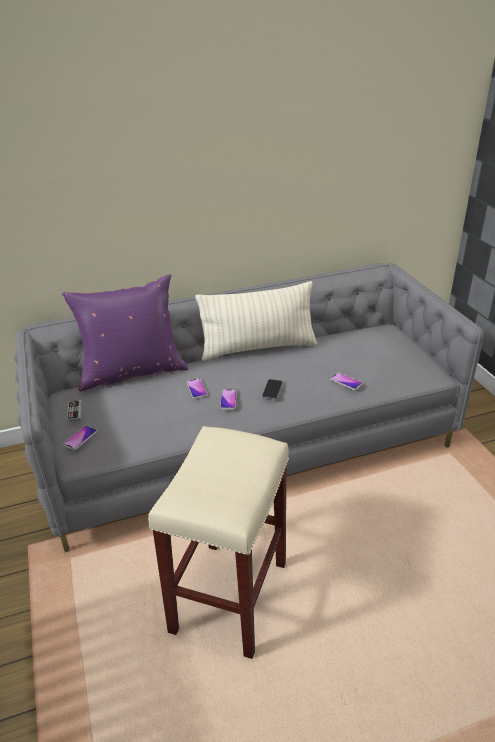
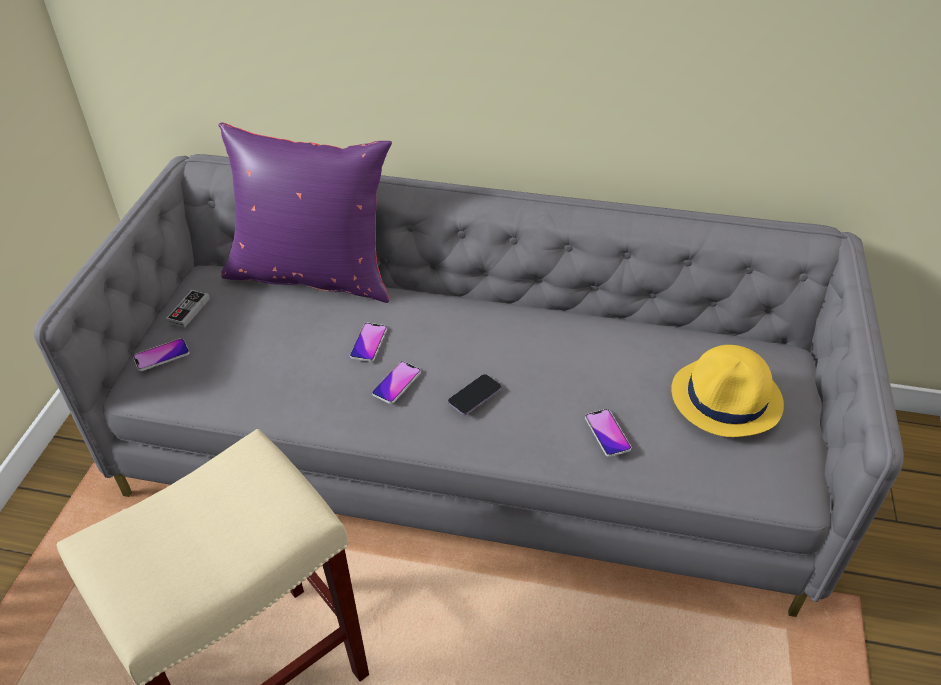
camera: 30 degrees right, 10 degrees up
(258, 348) = (522, 307): beige pillow -> none
(383, 349) = (727, 398): none -> yellow hat

